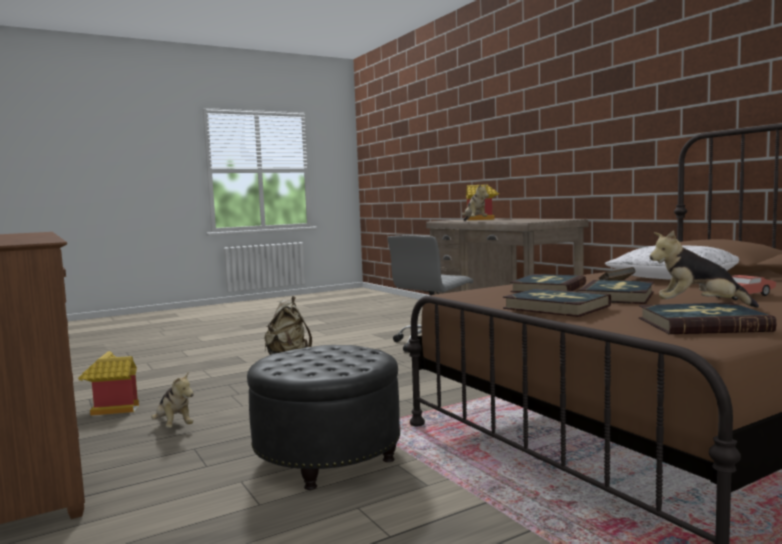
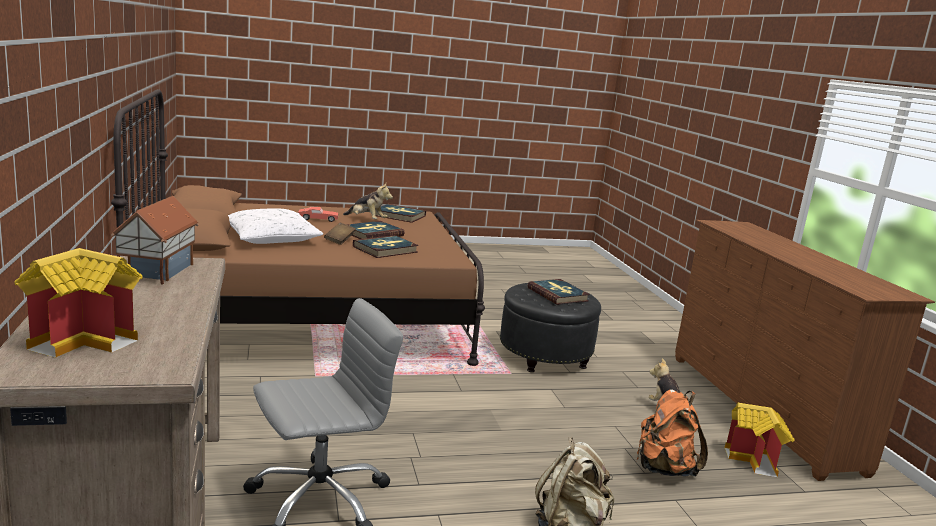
camera: 165 degrees left, 10 degrees up
(209, 389) = (664, 469): none -> orange backpack
(474, 221) = (192, 311): plush toy -> none
(532, 220) = (155, 271): none -> toy house
(556, 307) = (431, 233): book -> book (558, 294)

